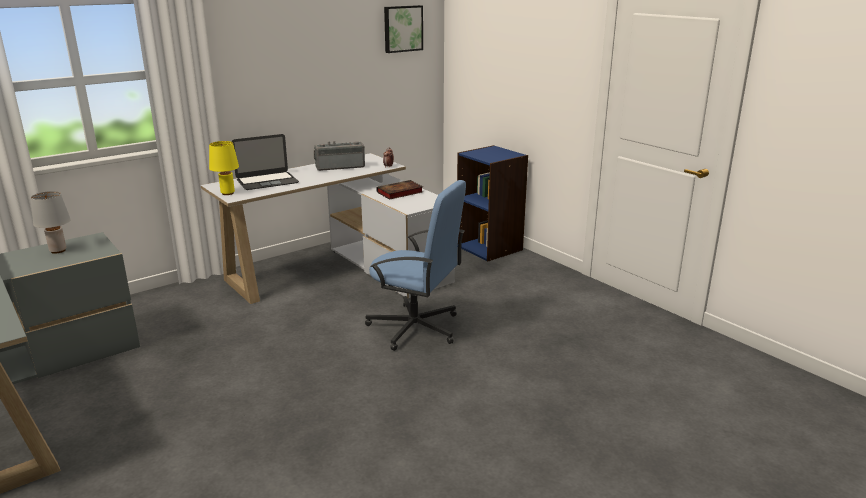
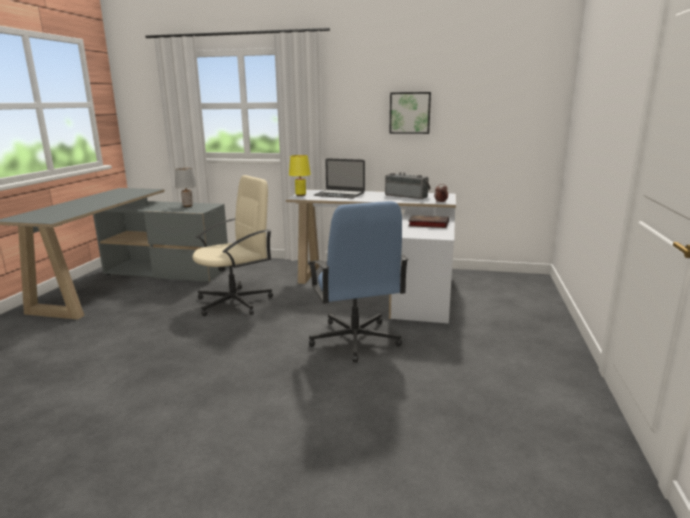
camera: 50 degrees right, 5 degrees down
(228, 351) = (235, 302): none -> beige office chair
(402, 28) = (518, 80): picture -> picture (410, 113)
(490, 248) = (539, 312): blue bookcase -> none

